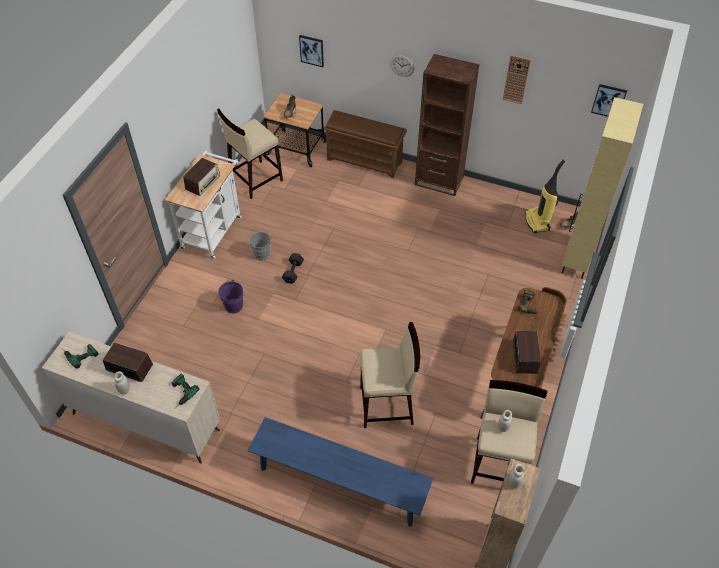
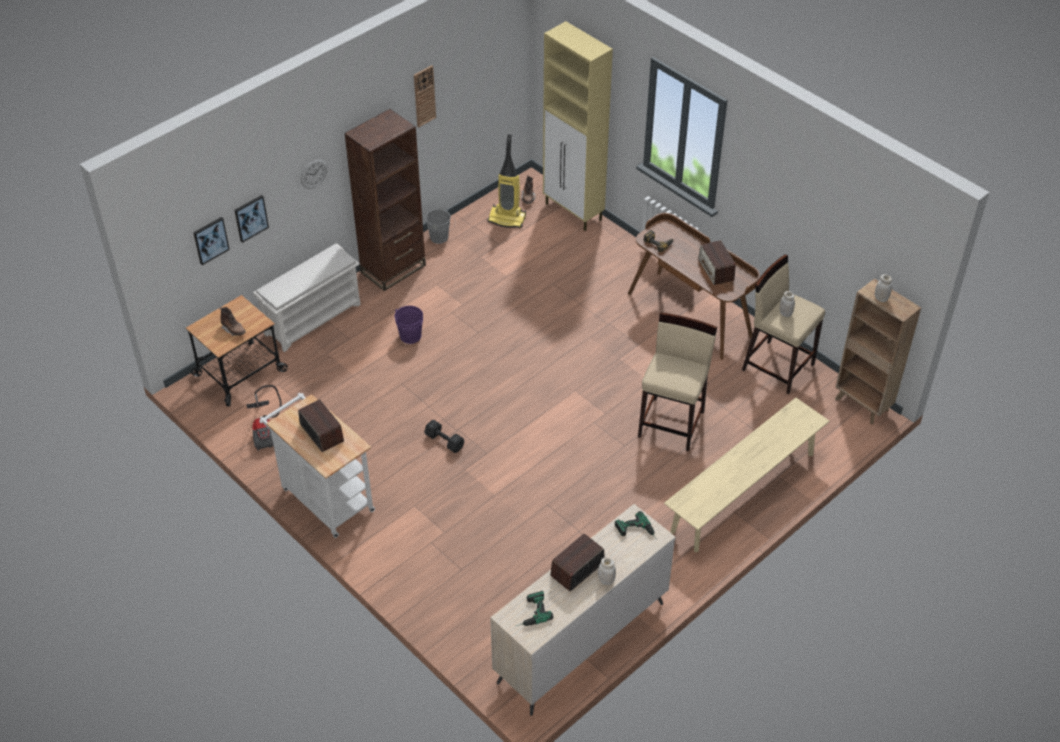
camera: 65 degrees left, 5 degrees down
(233, 306) = (460, 512): purple bucket -> purple bucket (410, 336)
(255, 179) = (265, 430): beige stool -> vacuum cleaner
(262, 256) = (400, 462): grey bucket -> grey bucket (441, 238)
(340, 483) = (743, 492): blue bench -> beige bench
(365, 161) = (313, 318): brown shoe rack -> white shoe rack
(525, 356) = (716, 270): radio -> radio turned 135 degrees counterclockwise
(609, 100) = (504, 52): picture -> picture (250, 218)

